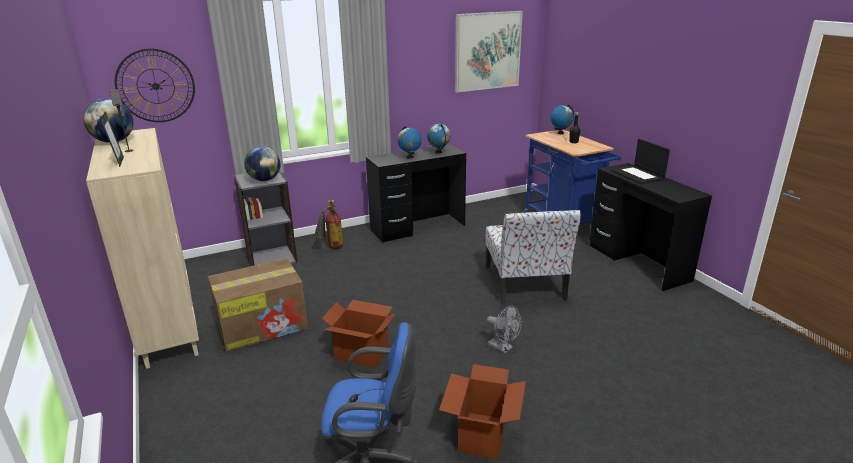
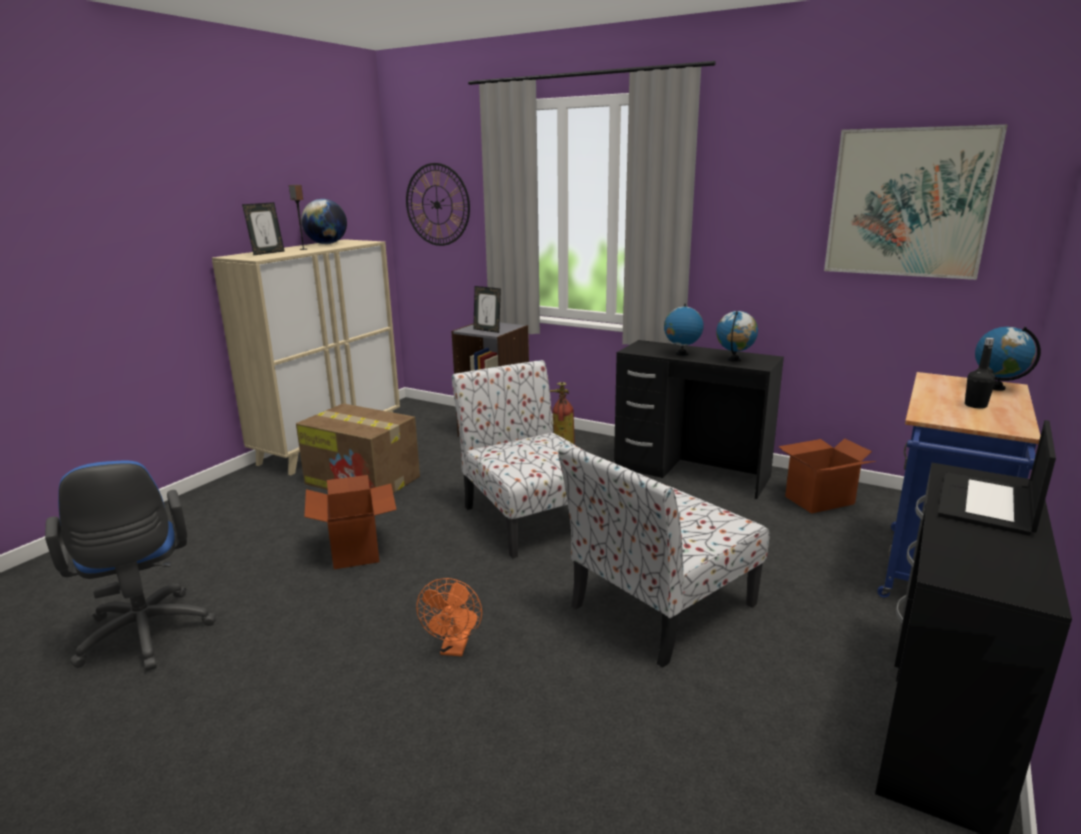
camera: 55 degrees right, 5 degrees down
(264, 180) = (487, 330): globe -> picture frame
(402, 285) = (529, 517): none -> chair
(481, 435) = (233, 700): cardboard box -> cardboard box (818, 500)
(503, 348) = (454, 648): grey fan -> orange fan

